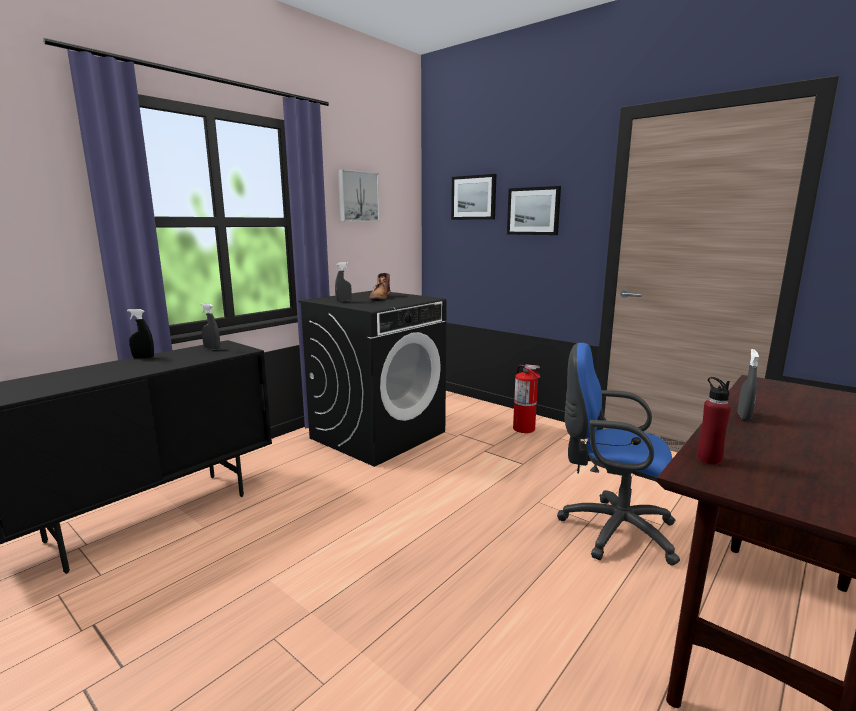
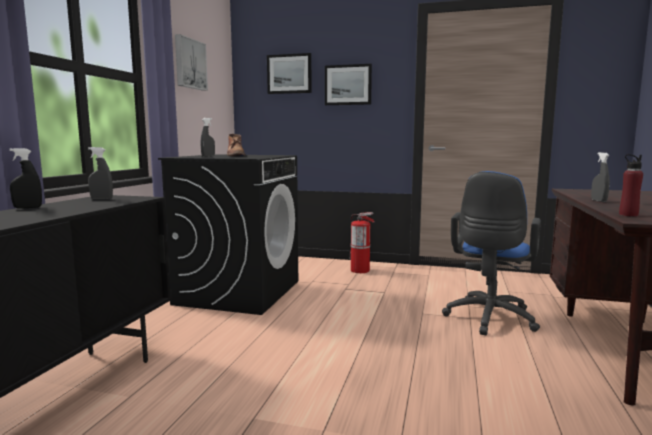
camera: 25 degrees left, 5 degrees down
(611, 529) = (489, 319): blue office chair -> blue office chair turned 60 degrees counterclockwise

